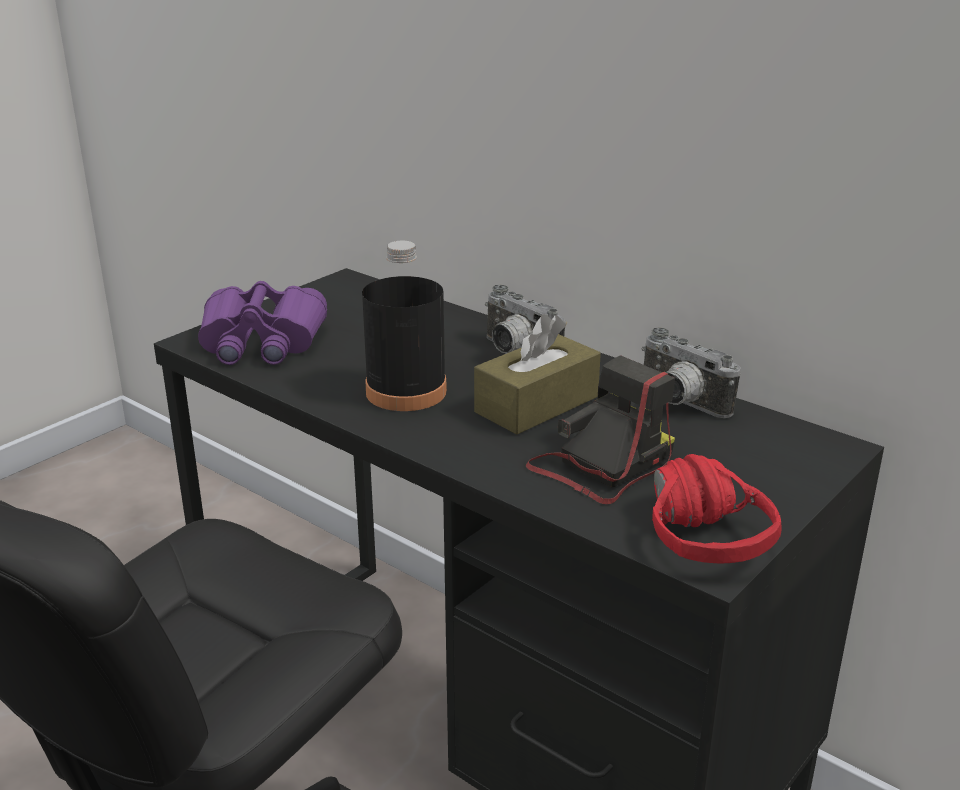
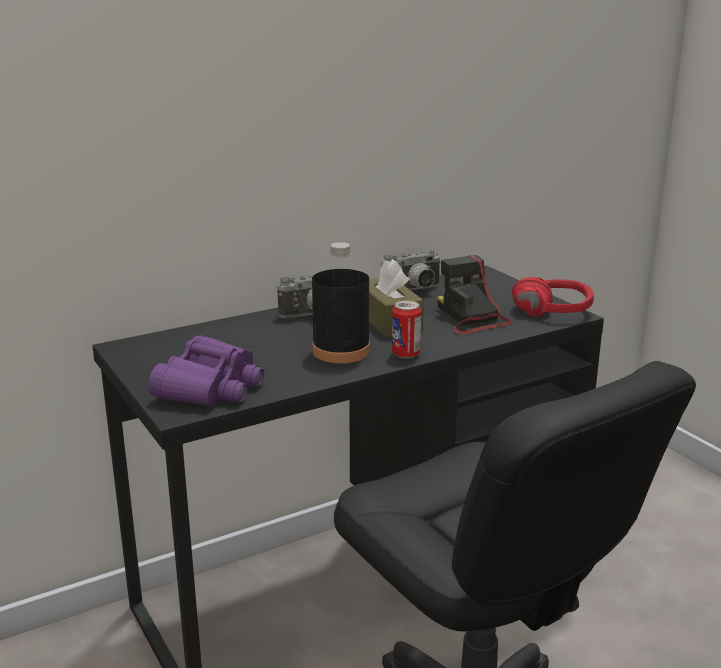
camera: 70 degrees left, 5 degrees down
(422, 436) = (405, 354): none -> can

